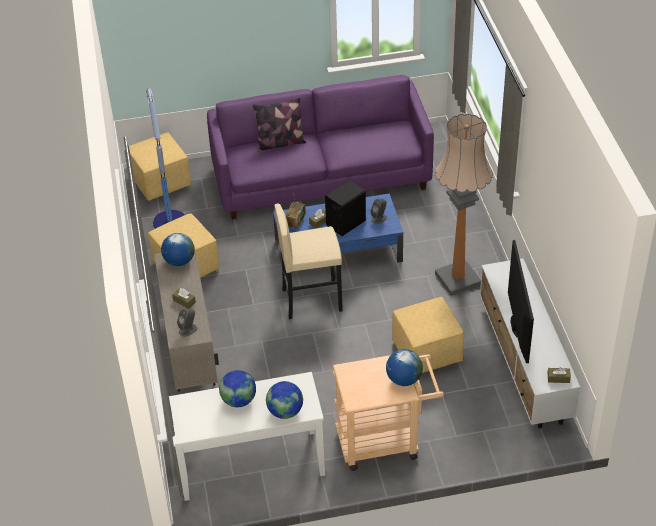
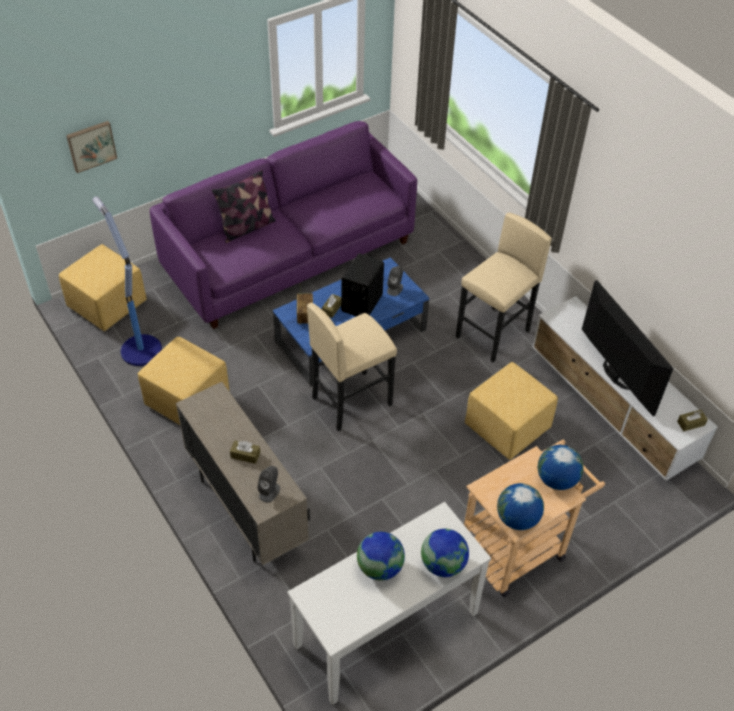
camera: 25 degrees left, 5 degrees up
(167, 50) = (91, 145): none -> picture
(179, 261) = (212, 404): globe -> globe (517, 518)
(458, 279) = (493, 334): floor lamp -> beige stool

